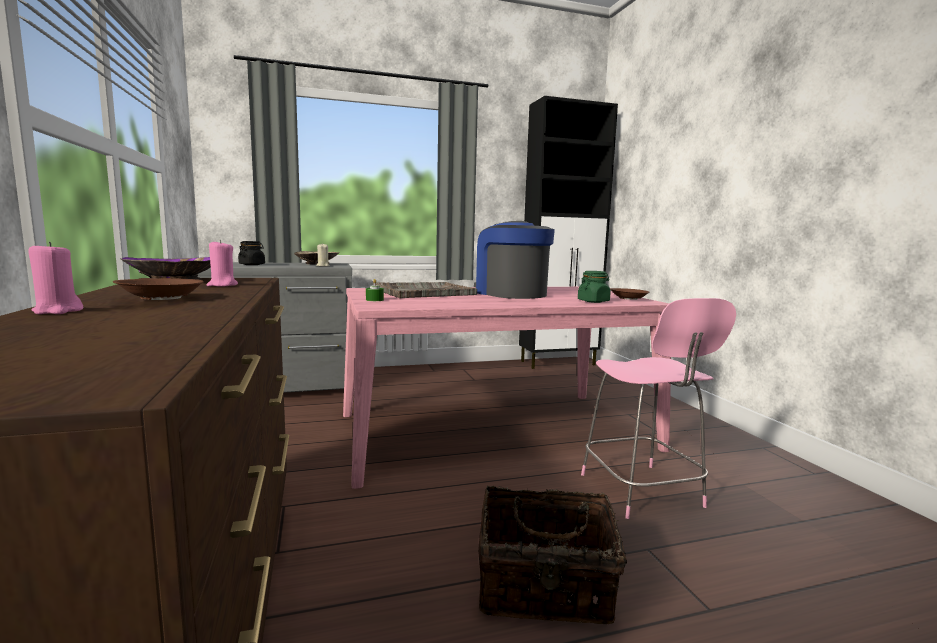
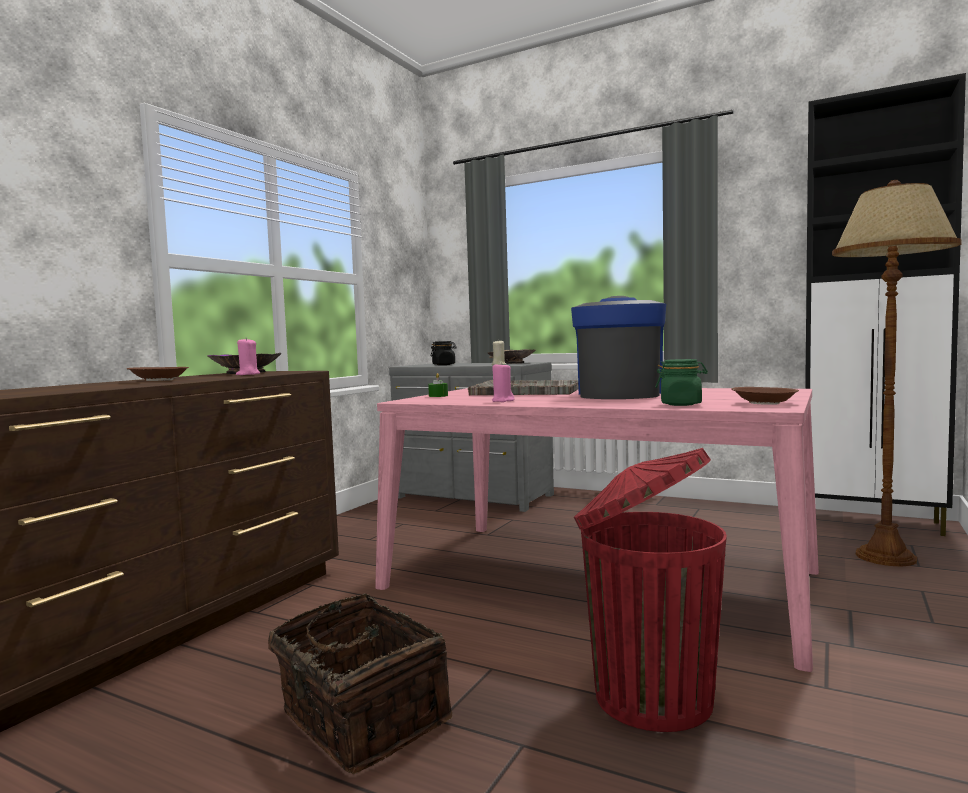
camera: 45 degrees right, 5 degrees down
(58, 311) = (80, 384): pink candle -> pink candle (502, 401)
(594, 381) = (886, 557): none -> brown floor lamp
(642, 492) = (648, 696): pink stool -> red trash can

